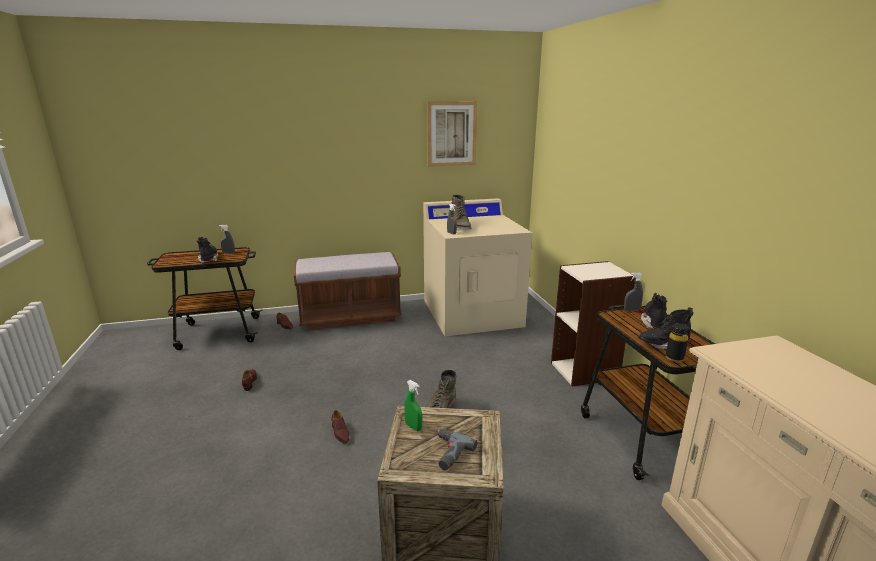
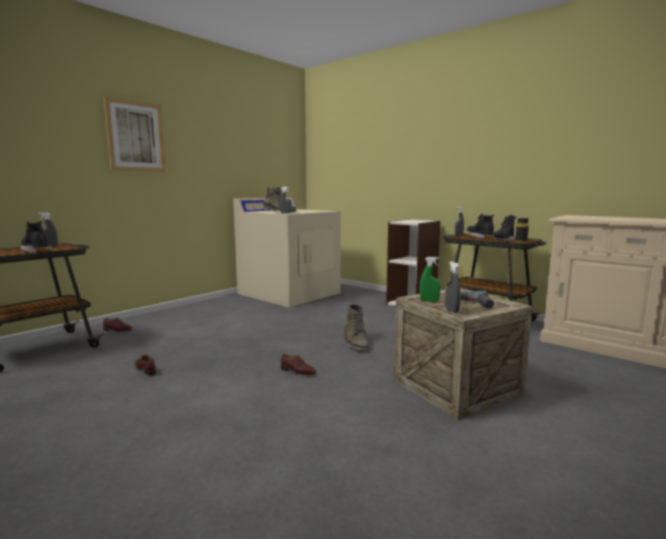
camera: 35 degrees left, 10 degrees down
(350, 317) = (183, 313): brown bench -> none
(401, 455) = (451, 310): none -> grey spray bottle
(451, 134) = (250, 139): picture -> picture (135, 136)

